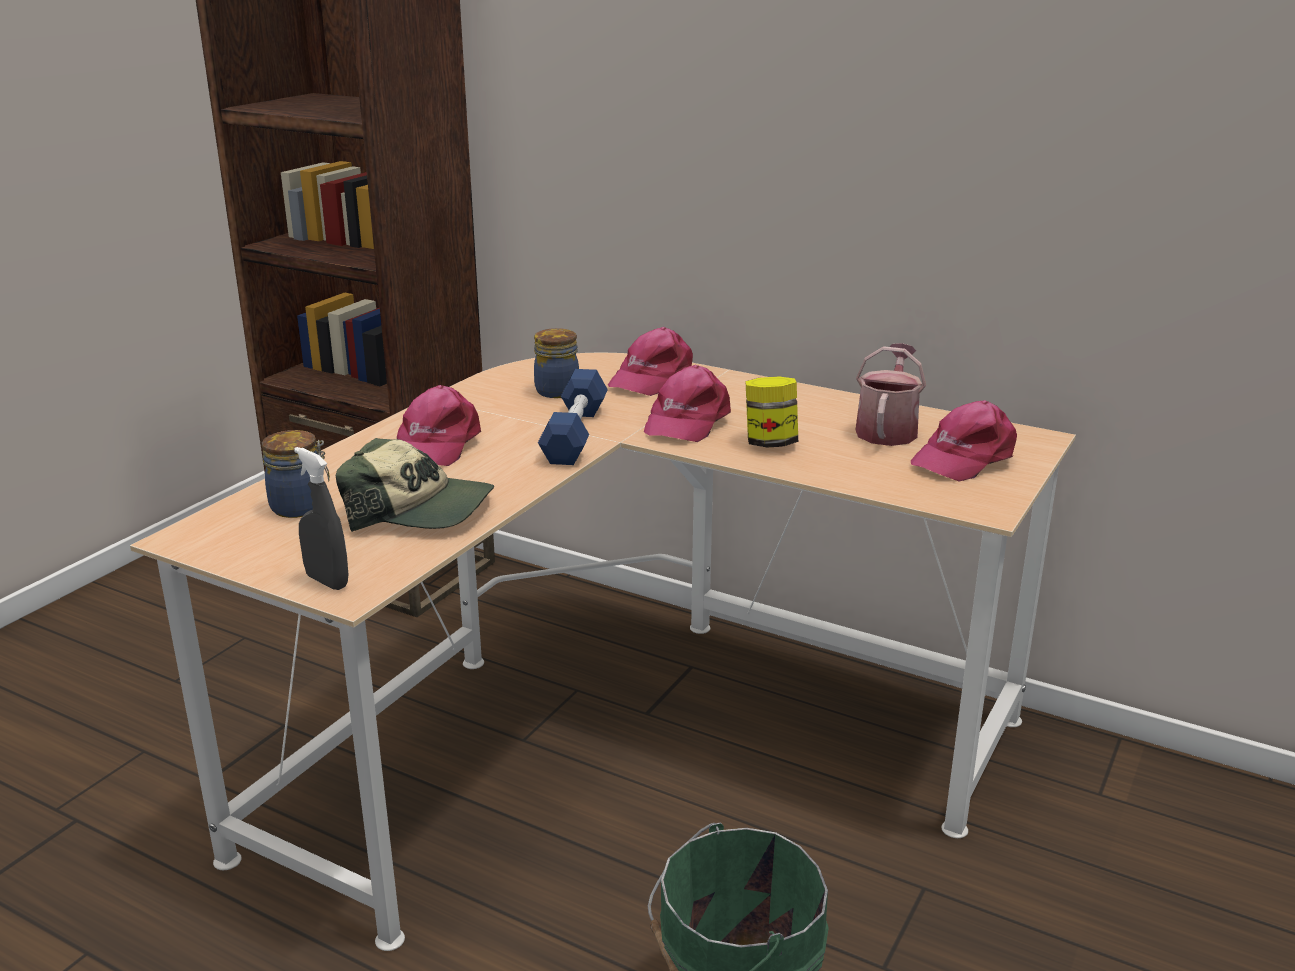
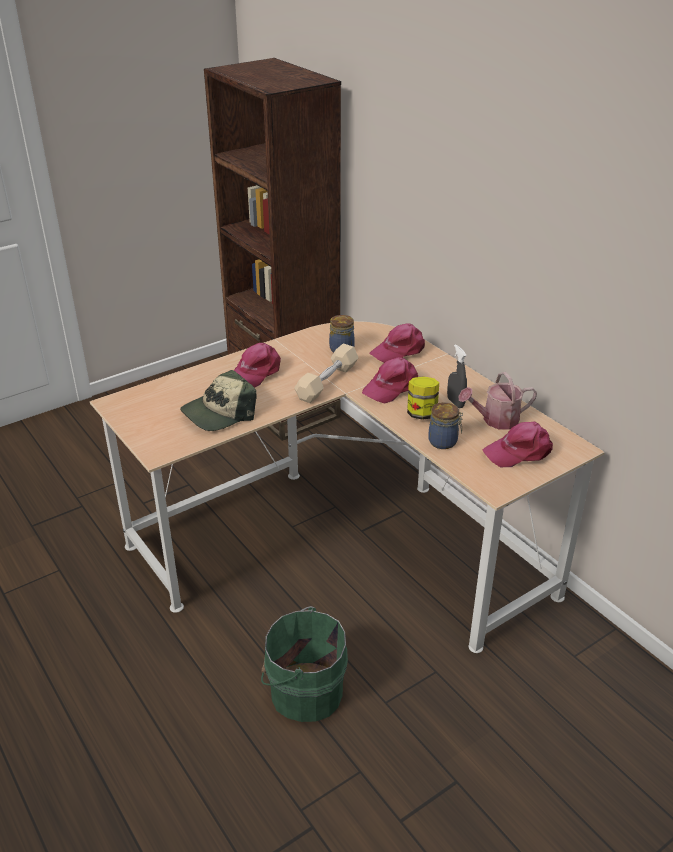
camera: 25 degrees right, 10 degrees up
(301, 507) = (170, 397): jar -> jar (444, 442)
(327, 581) = (152, 445): grey spray bottle -> grey spray bottle (455, 403)
(419, 509) = (219, 413): cap -> cap turned 105 degrees clockwise
(575, 434) = (327, 382): blue dumbbell -> beige dumbbell
(887, 429) = (495, 420): watering can -> watering can turned 150 degrees counterclockwise

